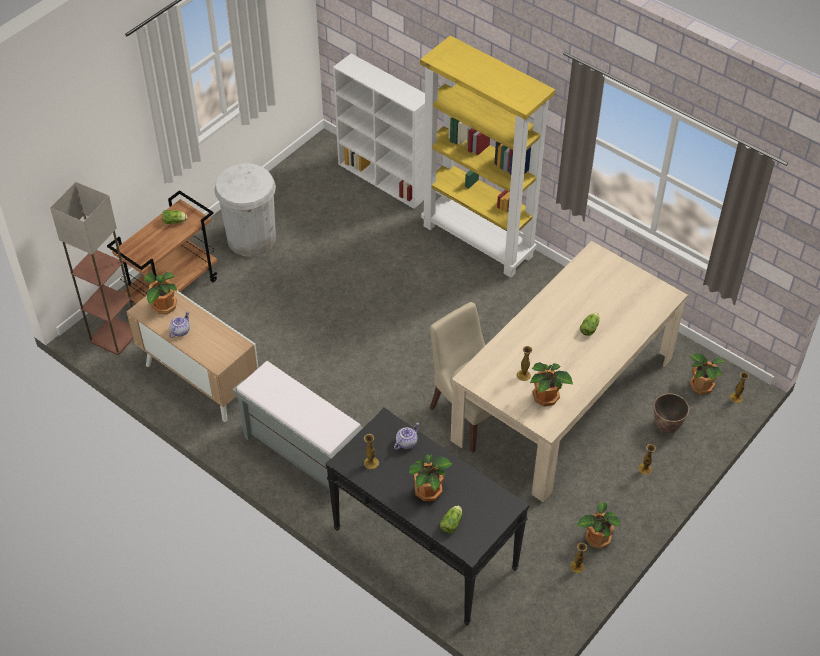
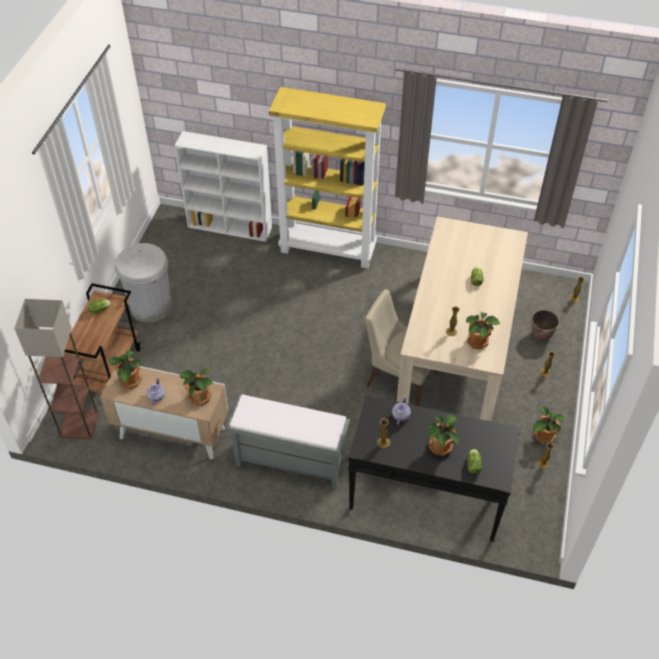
camera: 25 degrees left, 0 degrees up
(701, 385) = (546, 298): potted plant -> potted plant (199, 397)

